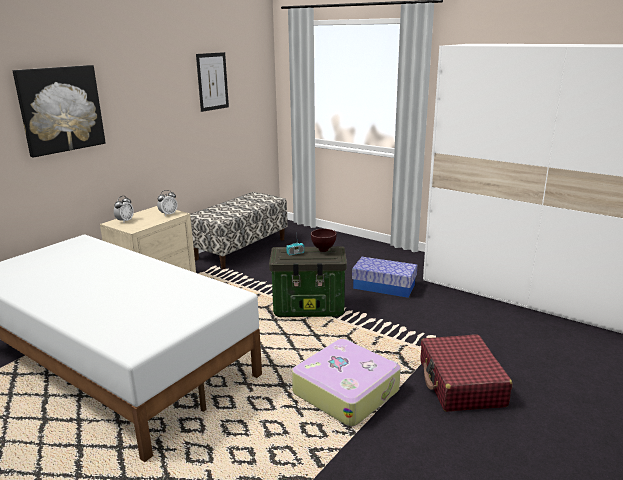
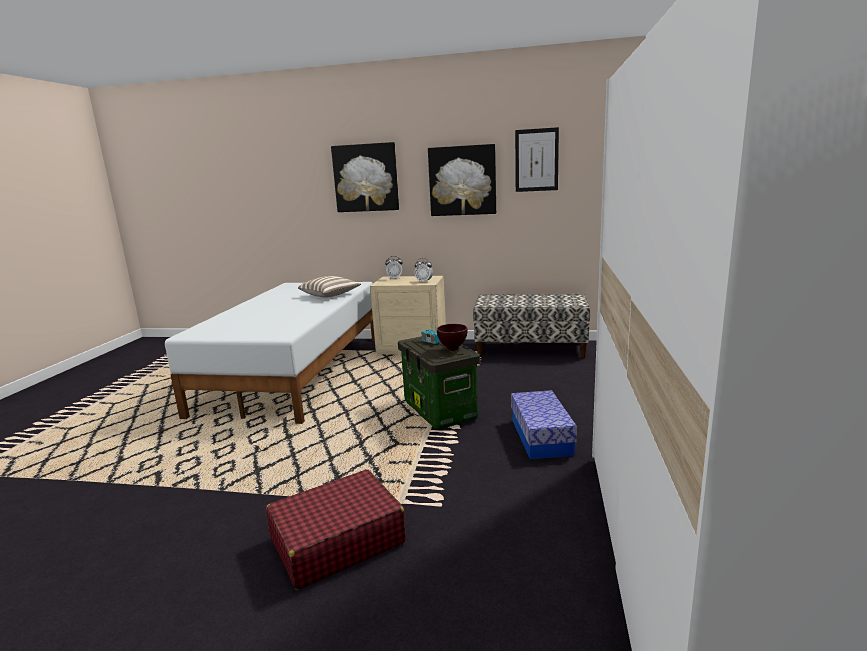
camera: 65 degrees right, 5 degrees down
(106, 258) = (330, 295): none -> pillow
(159, 105) = (462, 180): none -> picture
(346, 391) = (292, 469): suitcase -> none

